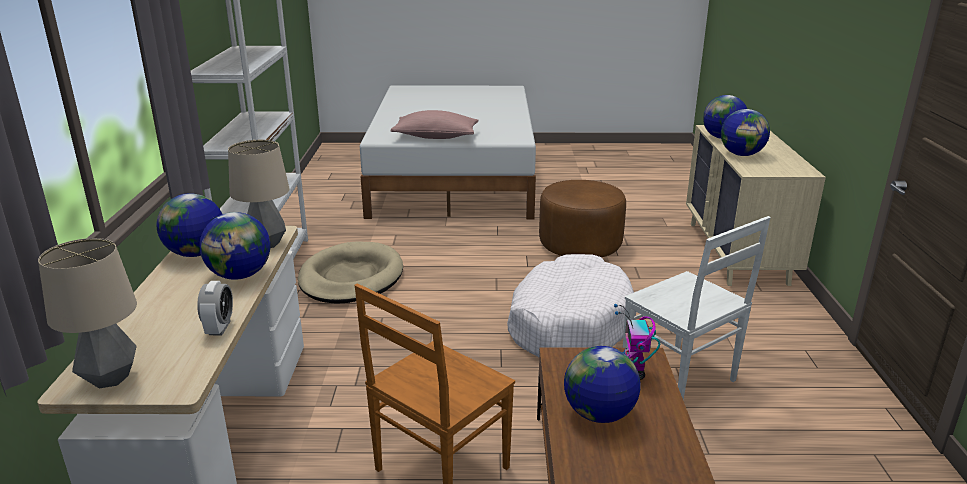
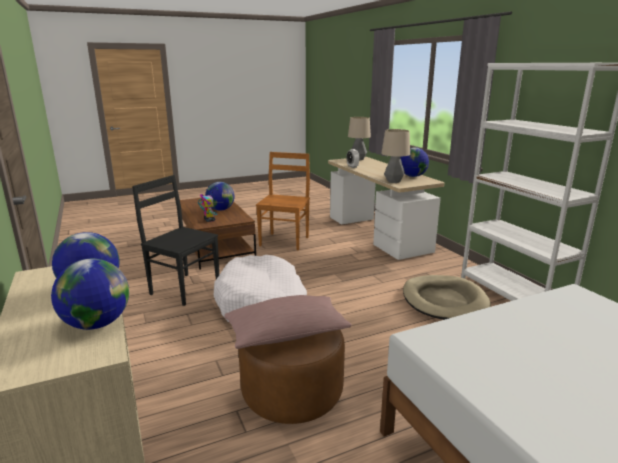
camera: 155 degrees right, 5 degrees down
(240, 275) = (378, 174): globe -> none
(435, 137) = (527, 314): pink pillow -> pink pillow (287, 335)
(680, 379) = (184, 288): white chair -> black chair

